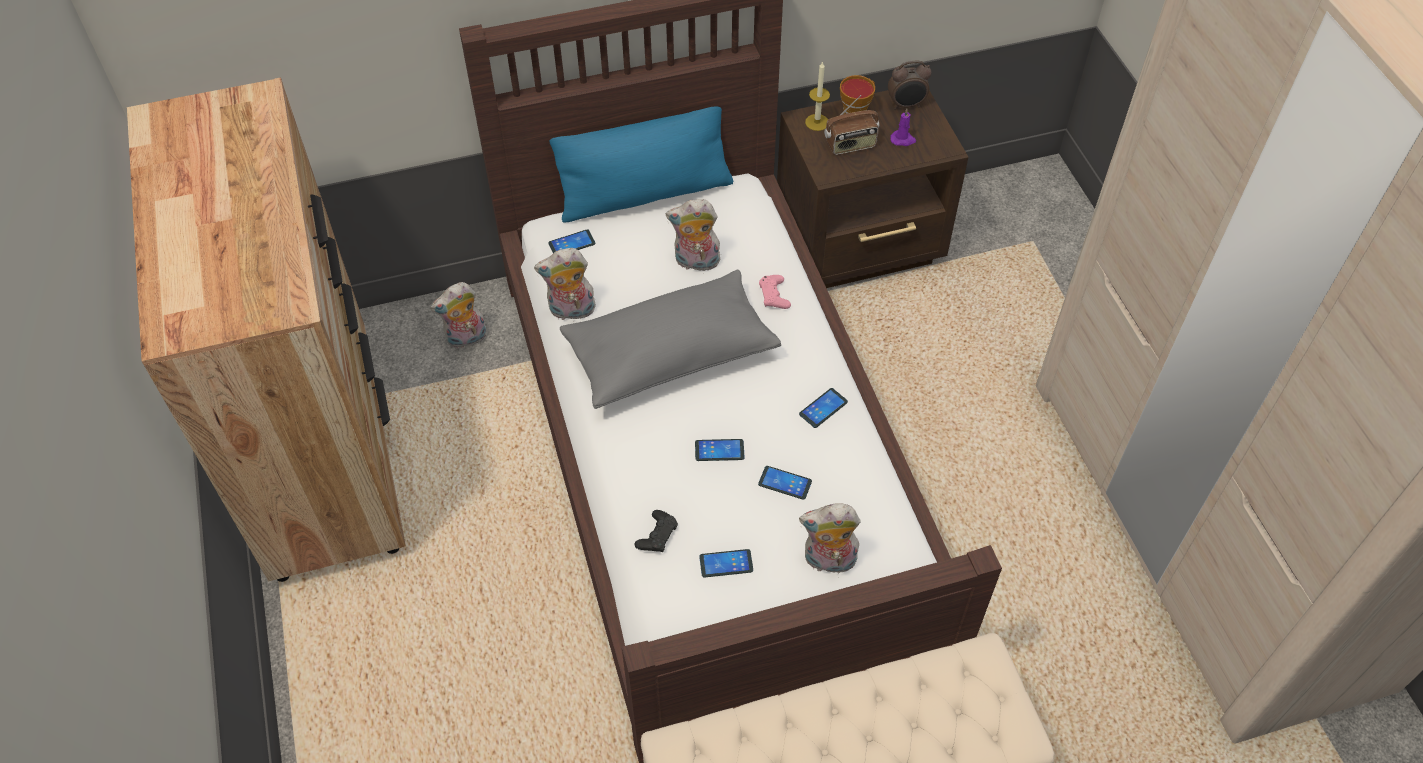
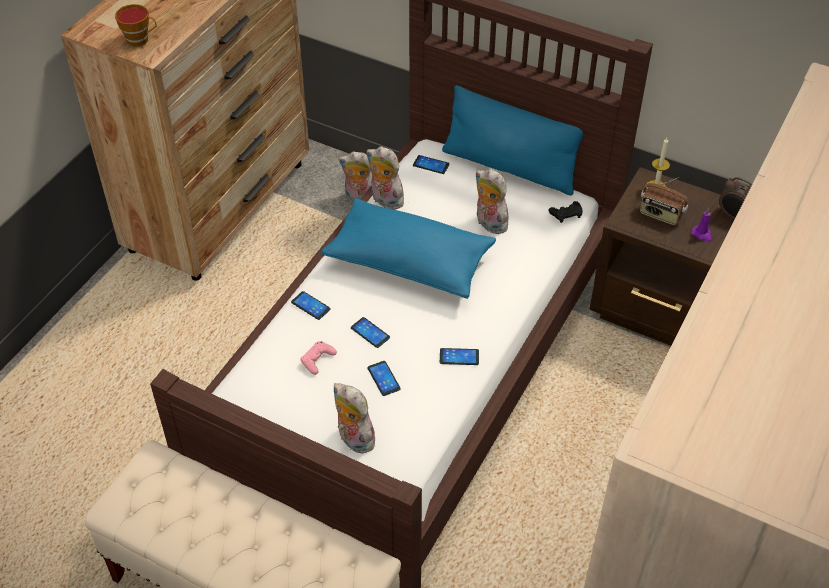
camera: 45 degrees right, 5 degrees down
(657, 535) = (281, 349): black game controller -> black game controller (566, 214)
(670, 354) = (409, 262): grey pillow -> blue pillow
(726, 563) = (297, 393): phone -> phone (310, 306)
(774, 295) = (512, 274): pink game controller -> pink game controller (317, 360)
(856, 110) = (693, 197): cup -> cup (140, 40)

